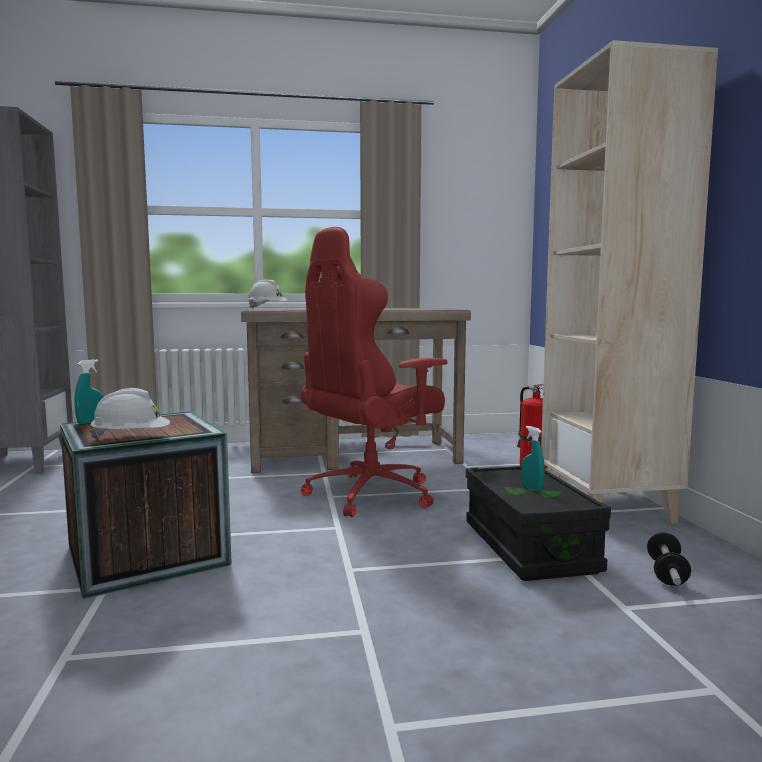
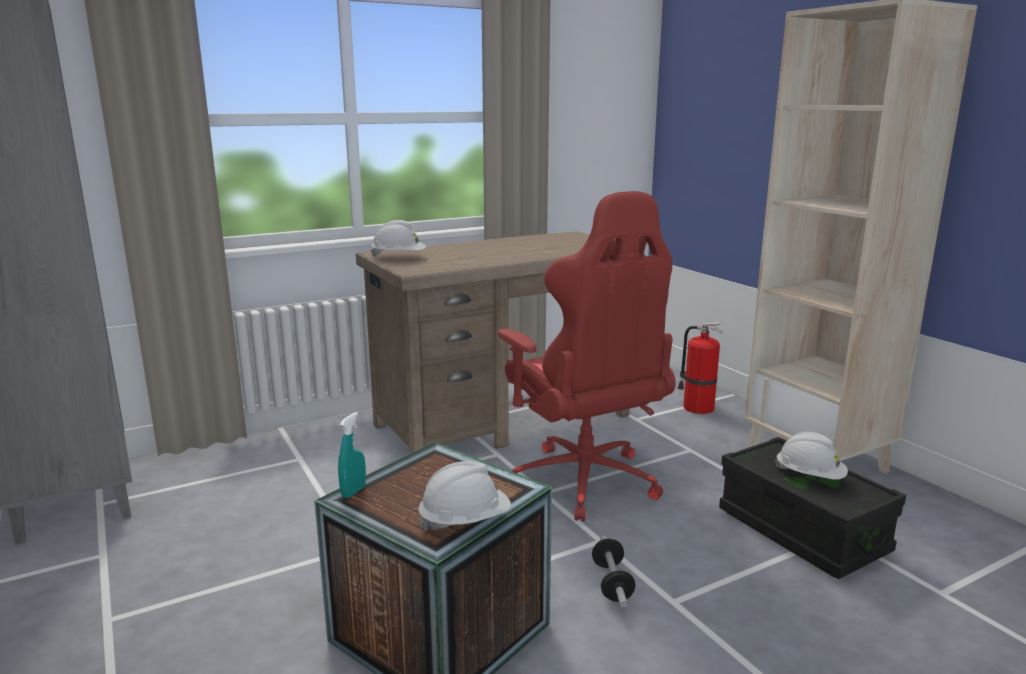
camera: 20 degrees left, 10 degrees up
(372, 493) = (583, 480): red office chair -> red office chair turned 60 degrees counterclockwise
(532, 488) = (810, 476): turquoise spray bottle -> white hard hat
(666, 573) = (935, 541): dumbbell -> dumbbell (612, 583)

